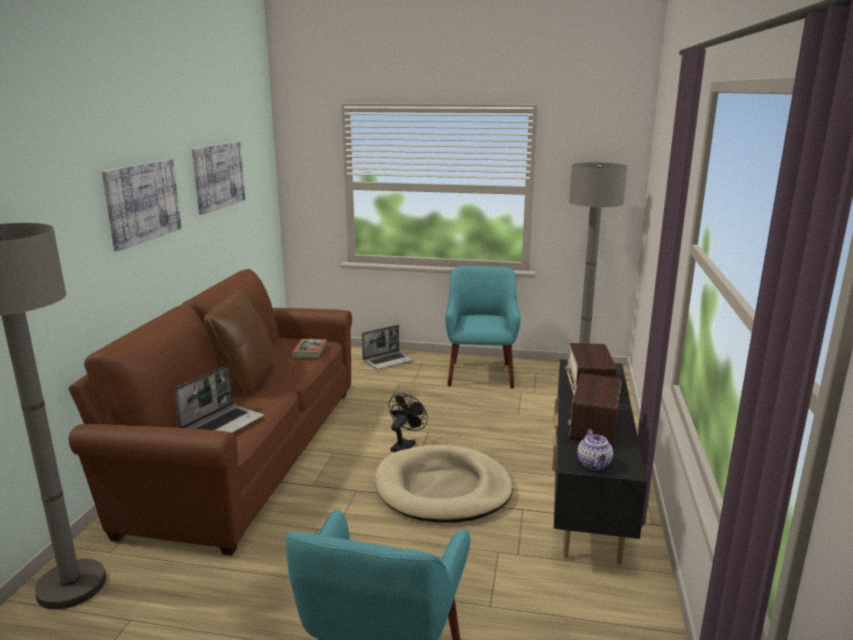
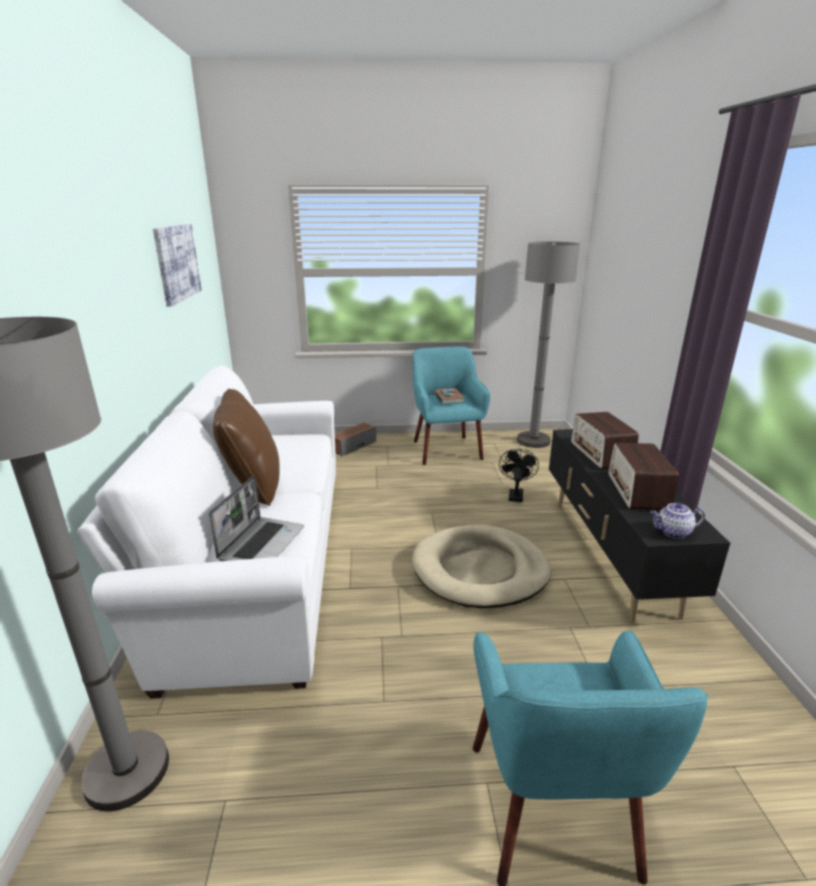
camera: 15 degrees left, 5 degrees up
(142, 202) = (117, 291): picture -> none
(243, 452) = (256, 563): brown sofa -> white sofa
(309, 351) = (304, 447): book -> book (448, 399)
(388, 361) = (353, 446): laptop -> speaker
(405, 445) = (418, 530): black fan -> black fan (515, 494)
(594, 464) = (672, 532): teapot -> teapot turned 105 degrees clockwise

